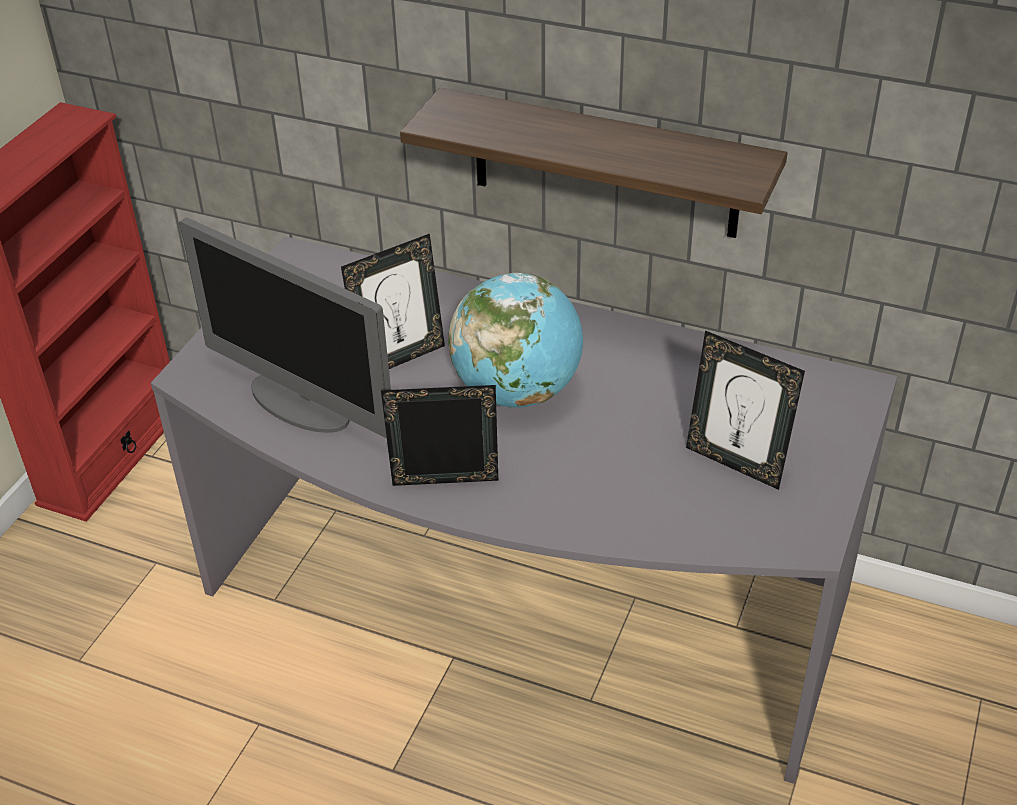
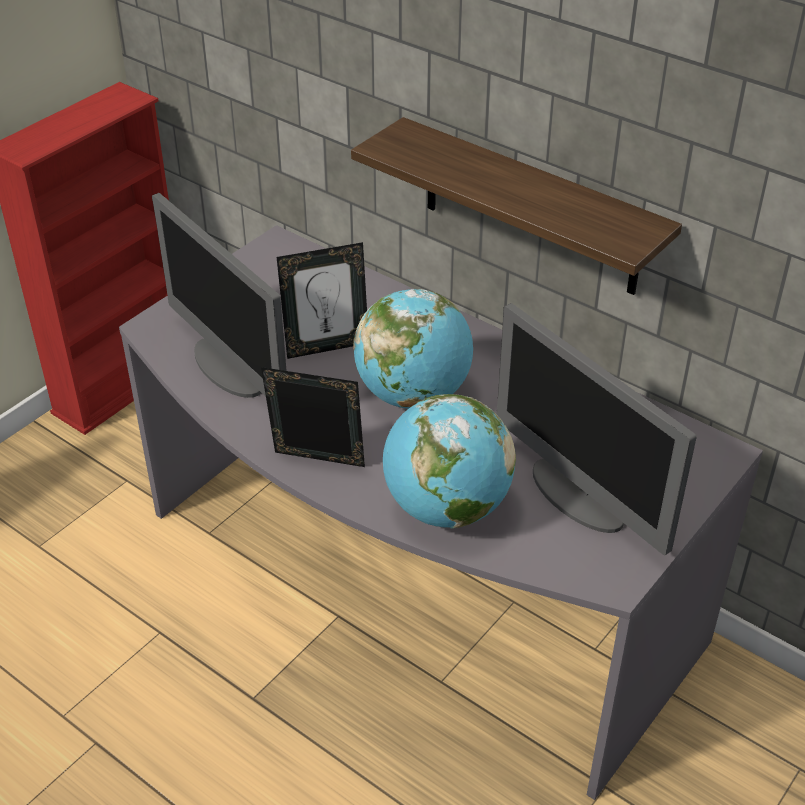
camera: 15 degrees right, 0 degrees up
(605, 505) = (446, 508): none -> globe
(735, 463) = (578, 497): picture frame -> monitor

